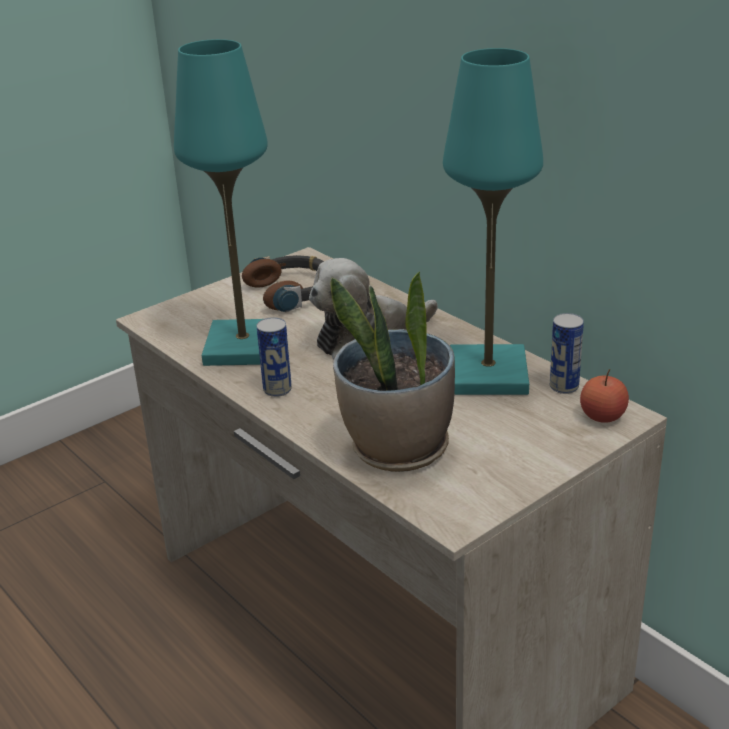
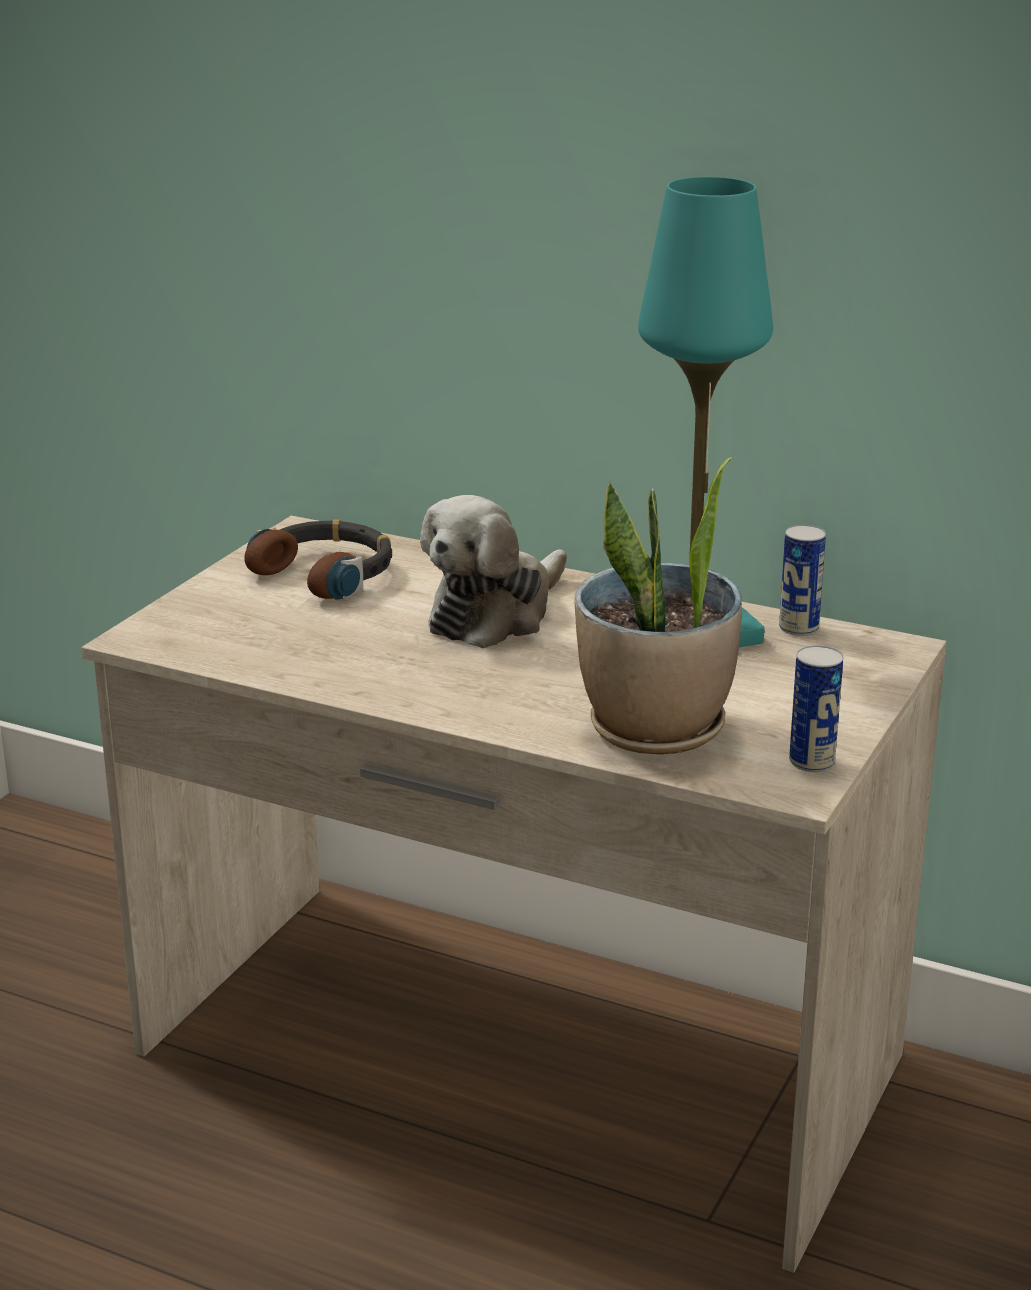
camera: 25 degrees left, 5 degrees down
(244, 347) = (323, 650): turquoise table lamp -> none
(277, 389) = (425, 692): can -> can (811, 762)
(602, 416) = (873, 652): apple -> none

